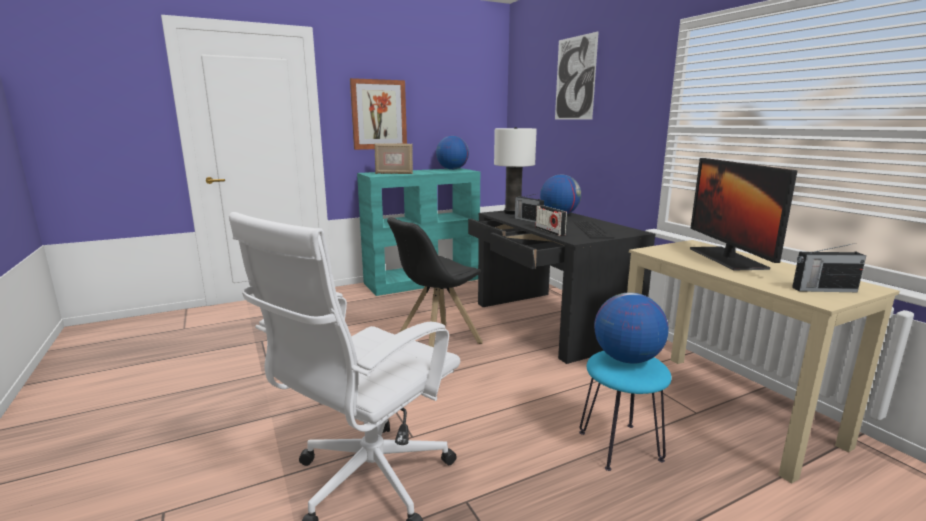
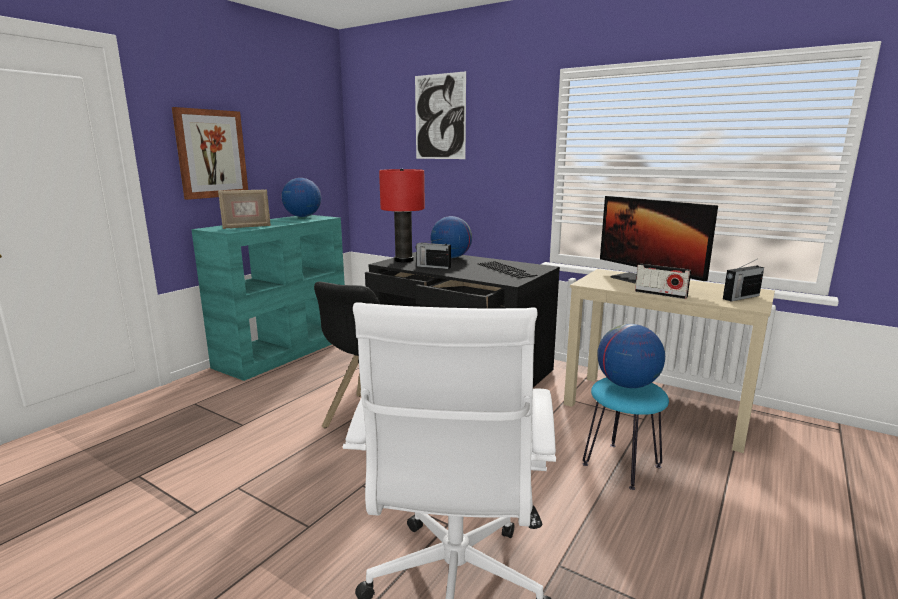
camera: 30 degrees left, 0 degrees up
(512, 212) = (403, 260): white table lamp -> red table lamp
(550, 231) = (474, 276): radio -> radio (660, 294)

